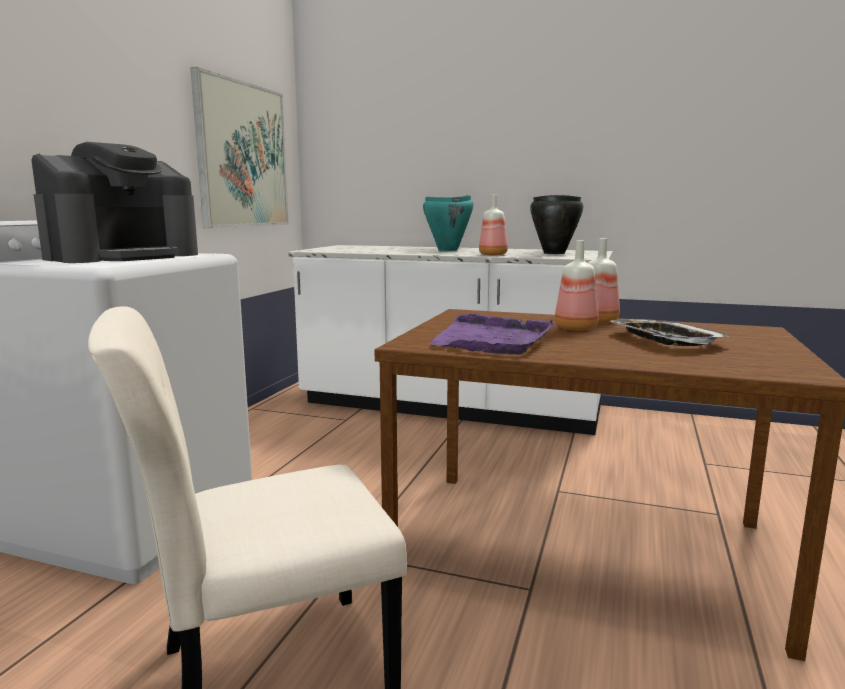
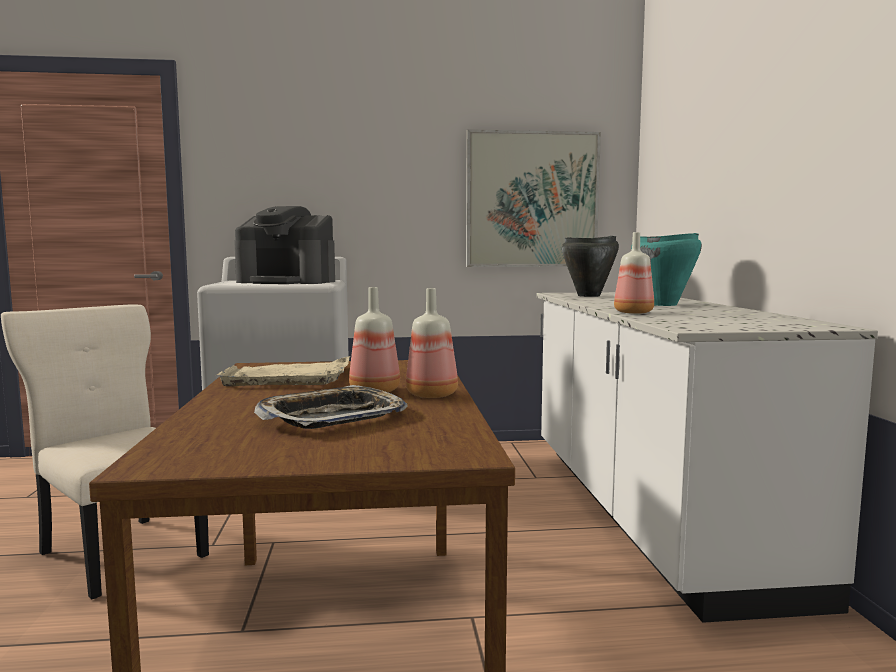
camera: 65 degrees right, 5 degrees down
(491, 339) = (289, 377): purple tray -> beige tray
(554, 253) = (729, 320): black cooking pot -> black cooking pot (589, 296)

